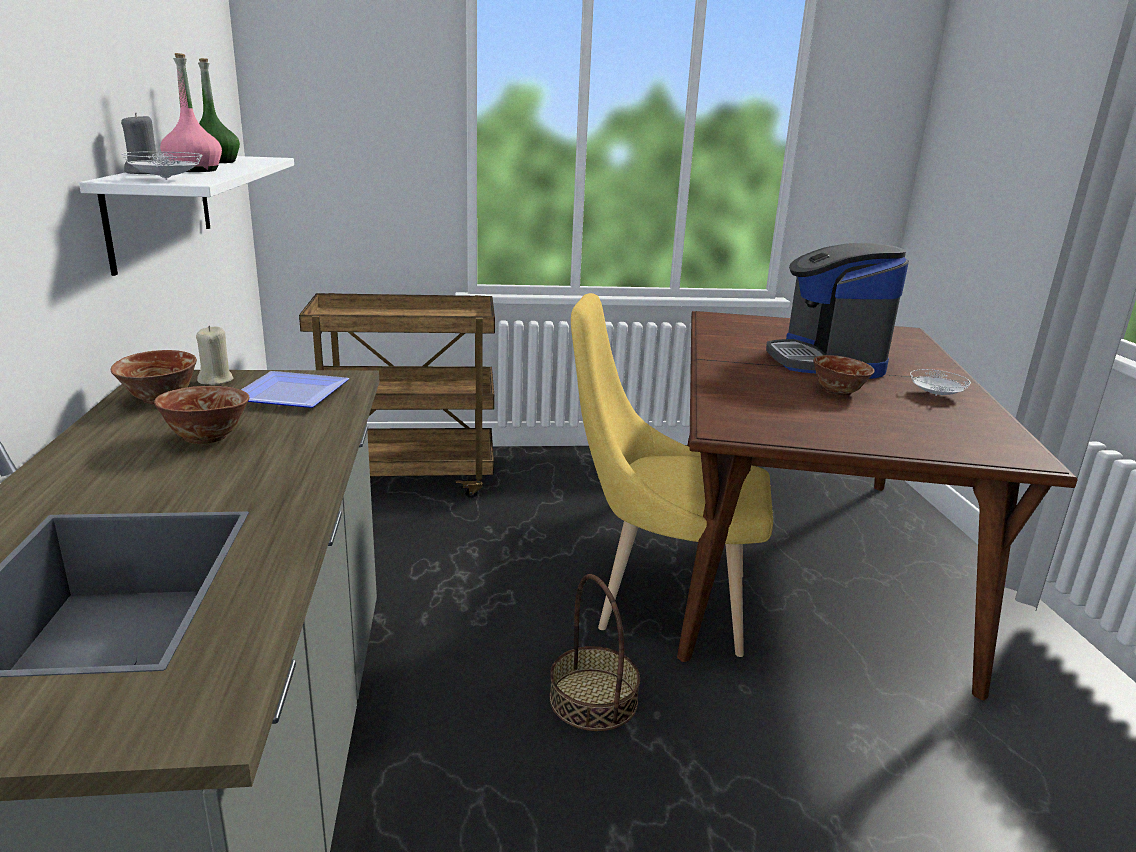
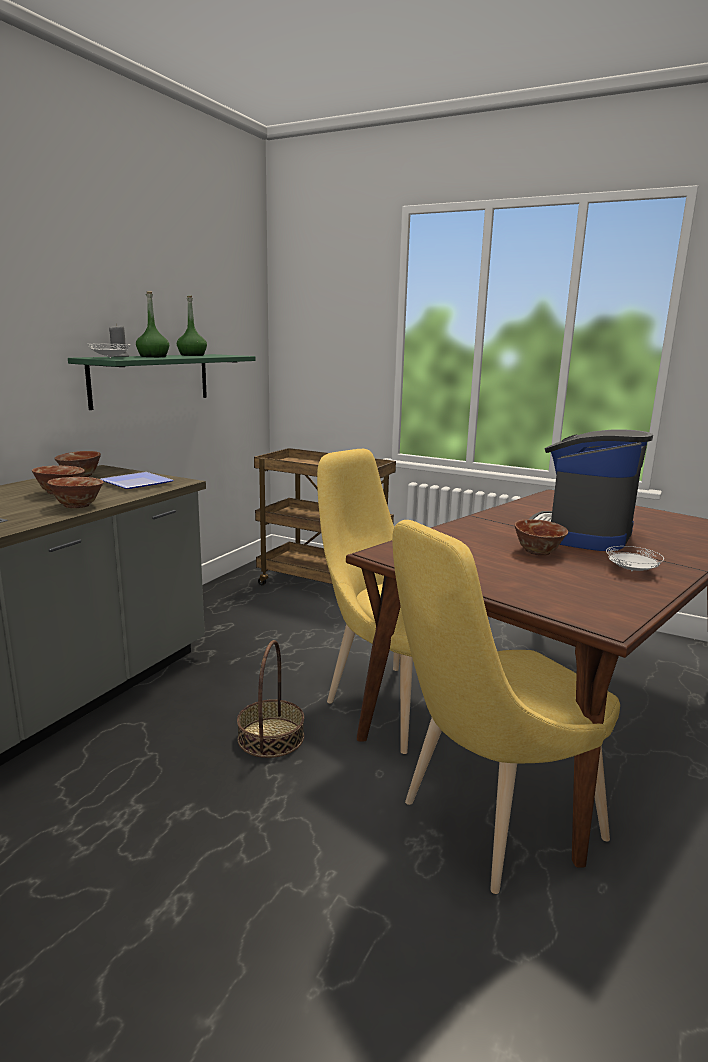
camera: 35 degrees right, 5 degrees down
(161, 207) = (151, 379): white shelf -> green shelf
(194, 170) = (153, 356): pink bottle -> green bottle
(216, 380) = (120, 473): beige candle -> none
(300, 456) = (77, 506): none -> bowl
(886, 693) = (490, 823): none -> yellow chair

